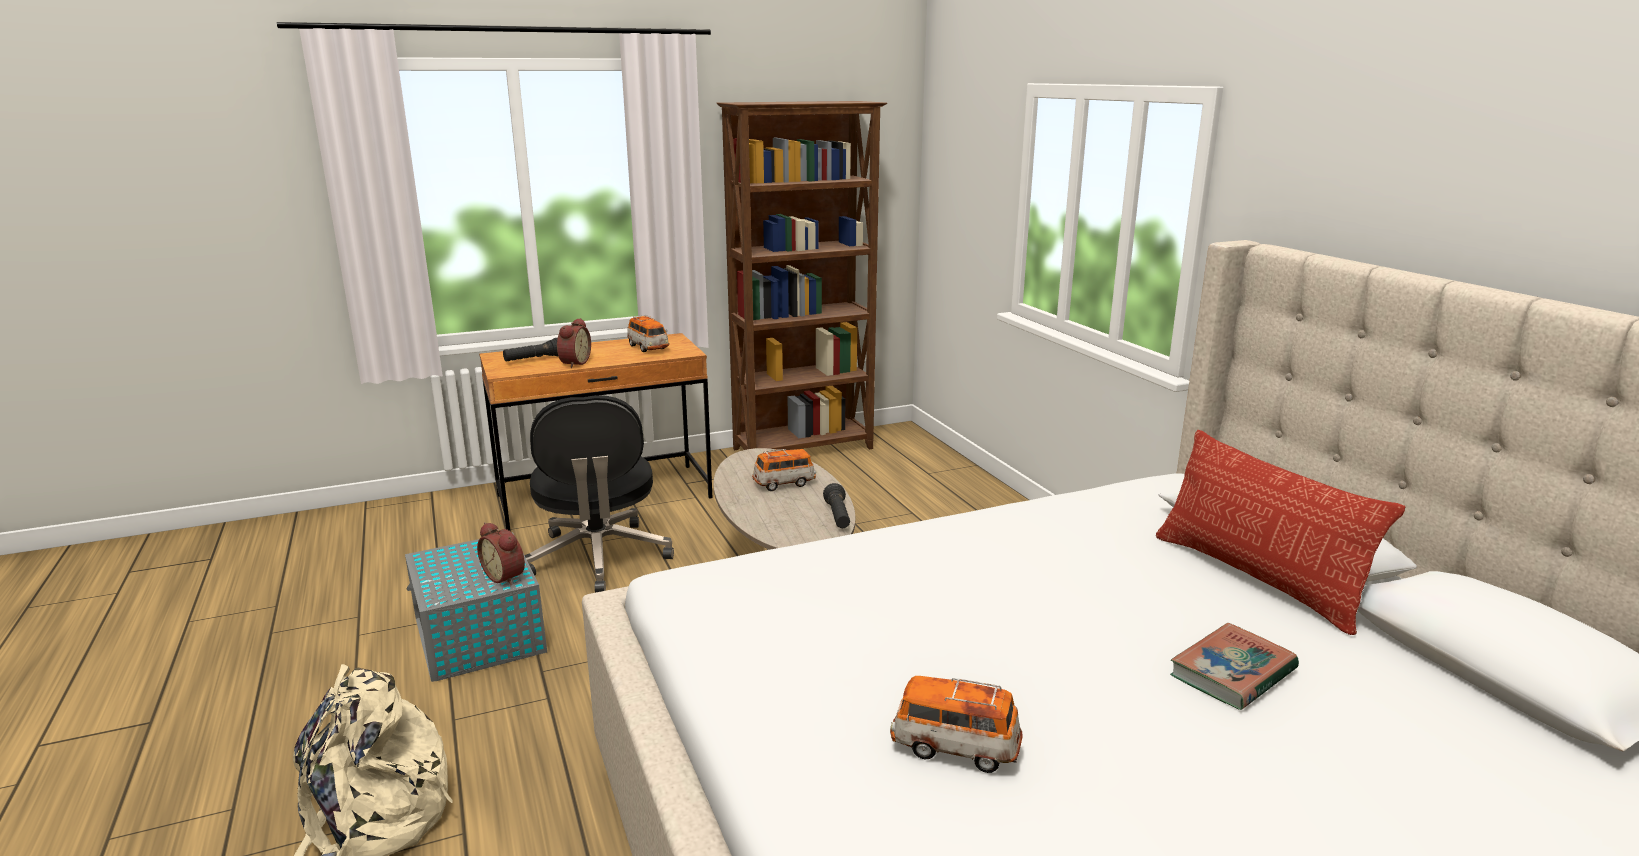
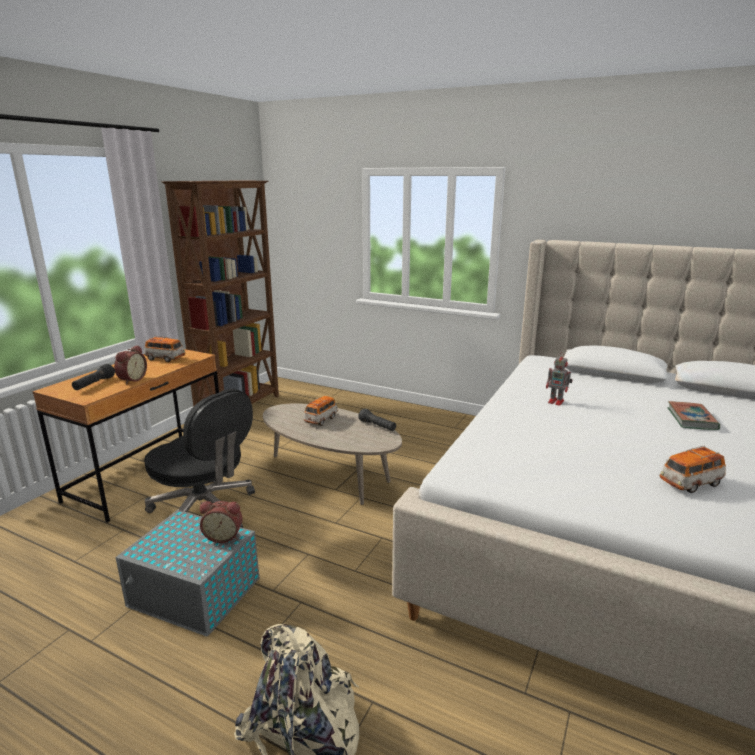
camera: 40 degrees left, 0 degrees up
(573, 363) = (131, 379): alarm clock -> alarm clock turned 45 degrees clockwise
(1033, 554) = (557, 402): none -> toy robot
(1256, 578) = (630, 385): pillow -> none

